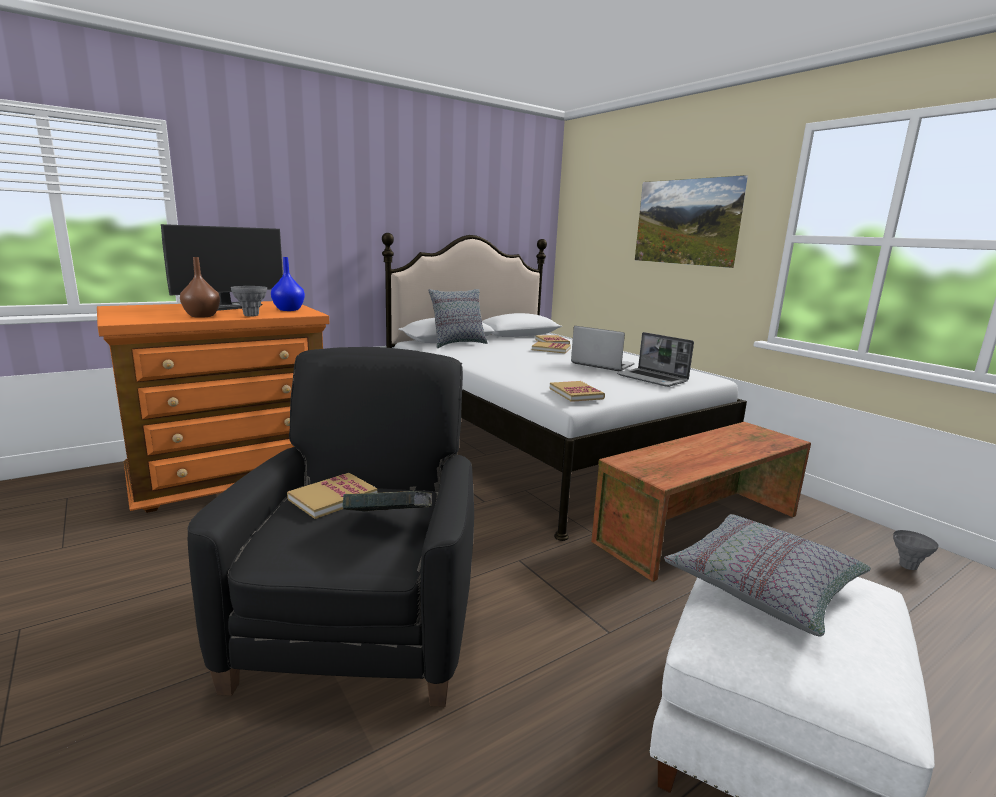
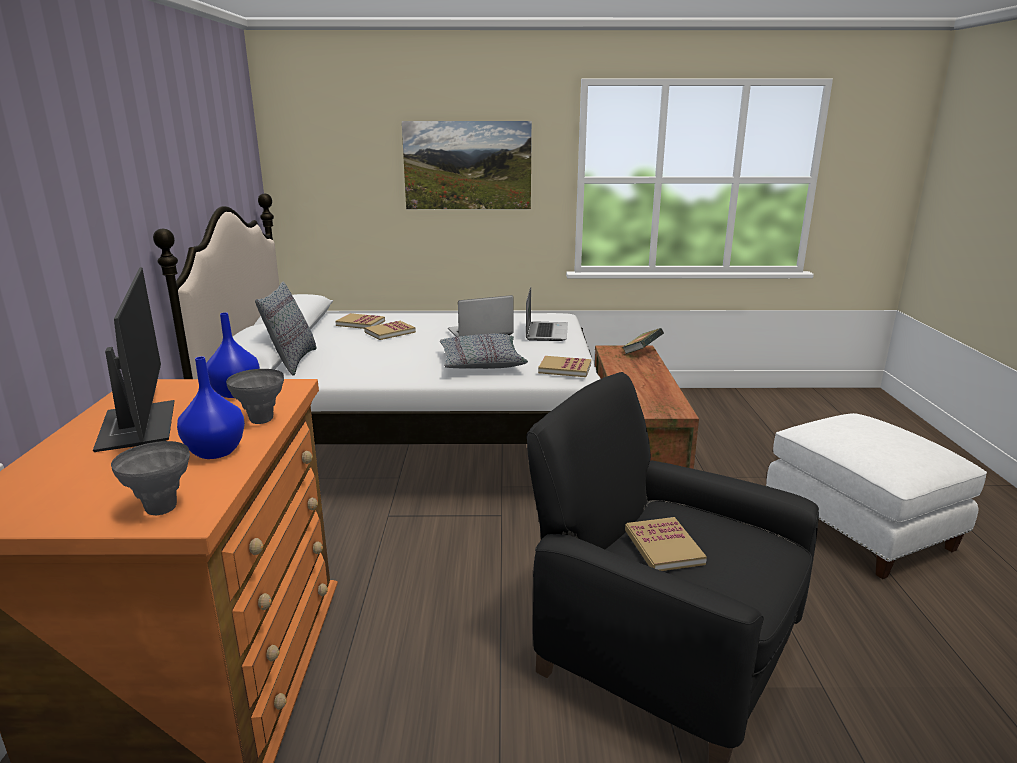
camera: 55 degrees left, 5 degrees up
(201, 316) = (214, 452): brown vase -> blue vase
(389, 523) = (732, 531): book -> book (641, 352)
(653, 379) = (546, 332): laptop -> laptop turned 75 degrees counterclockwise
(762, 585) = (859, 438): grey pillow -> grey pillow (481, 363)
(907, 566) = (729, 406): grey vase -> grey vase (161, 509)

